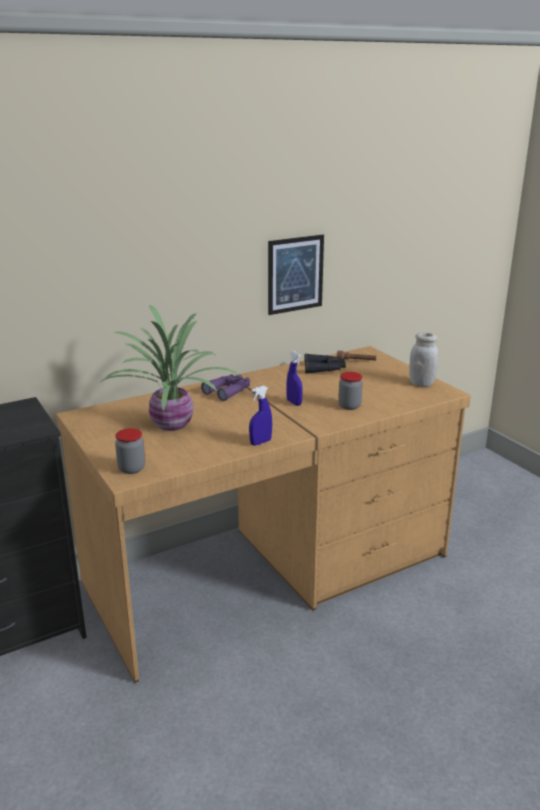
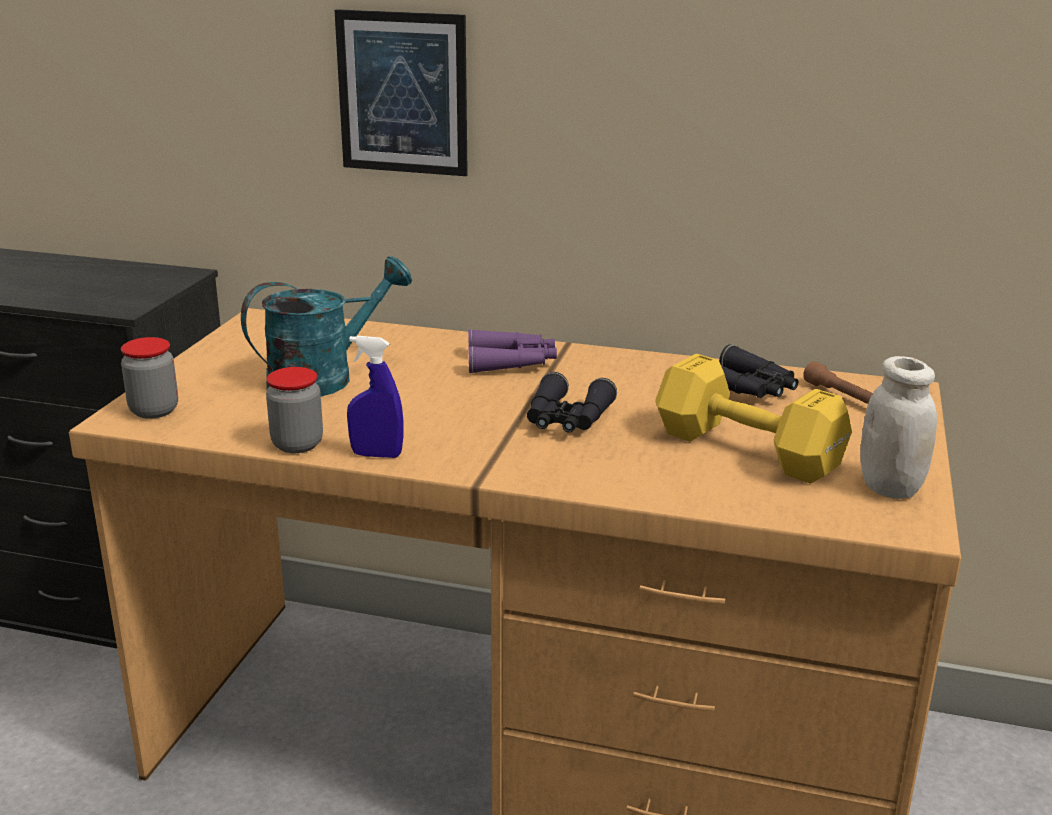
camera: 45 degrees right, 0 degrees up
(170, 426) = (324, 377): potted plant -> turquoise watering can
(294, 403) = (567, 420): blue spray bottle -> black binoculars
(295, 274) = (748, 166): picture -> picture (402, 93)
(349, 406) = (647, 465): jar -> jar (297, 444)
(367, 389) = (750, 452): none -> yellow dumbbell

